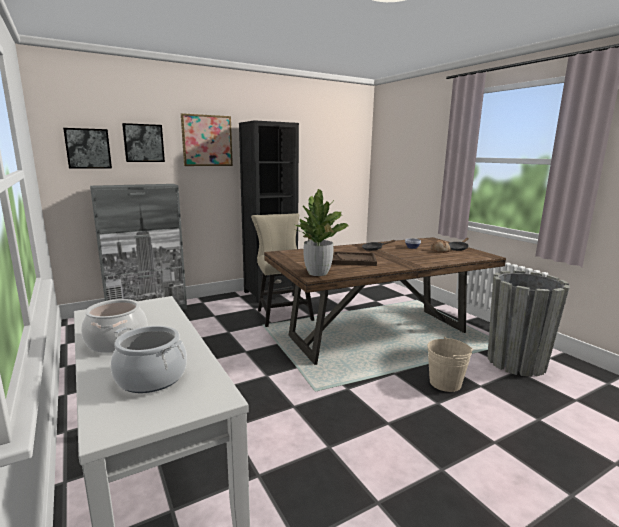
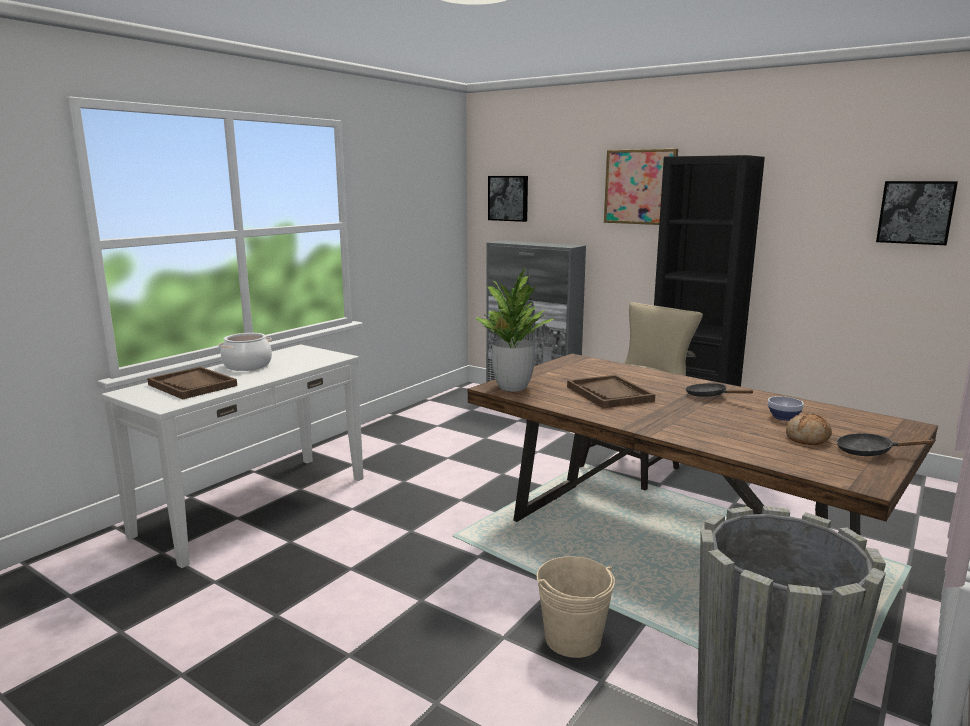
camera: 65 degrees right, 0 degrees up
(143, 143) = (562, 191): picture -> picture (915, 212)
(151, 377) = (193, 385): cooking pot -> brown tray

